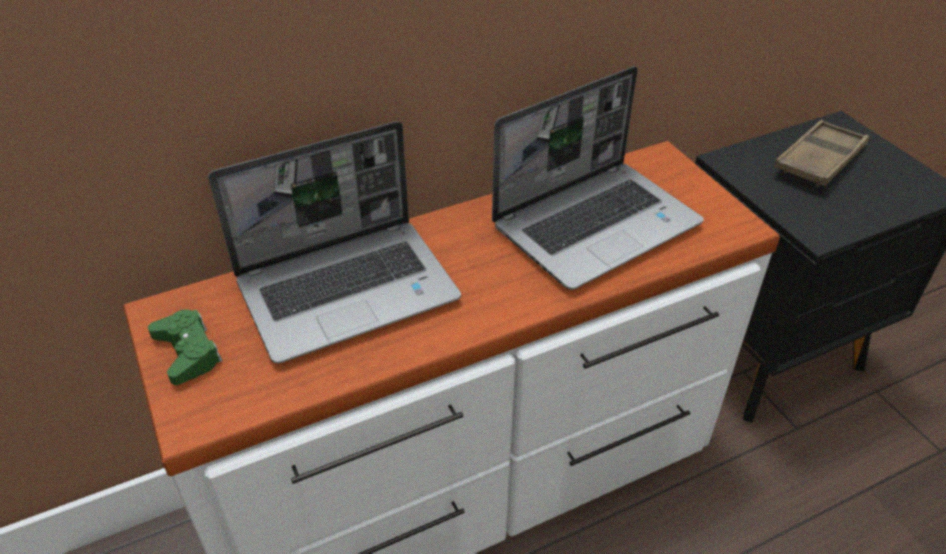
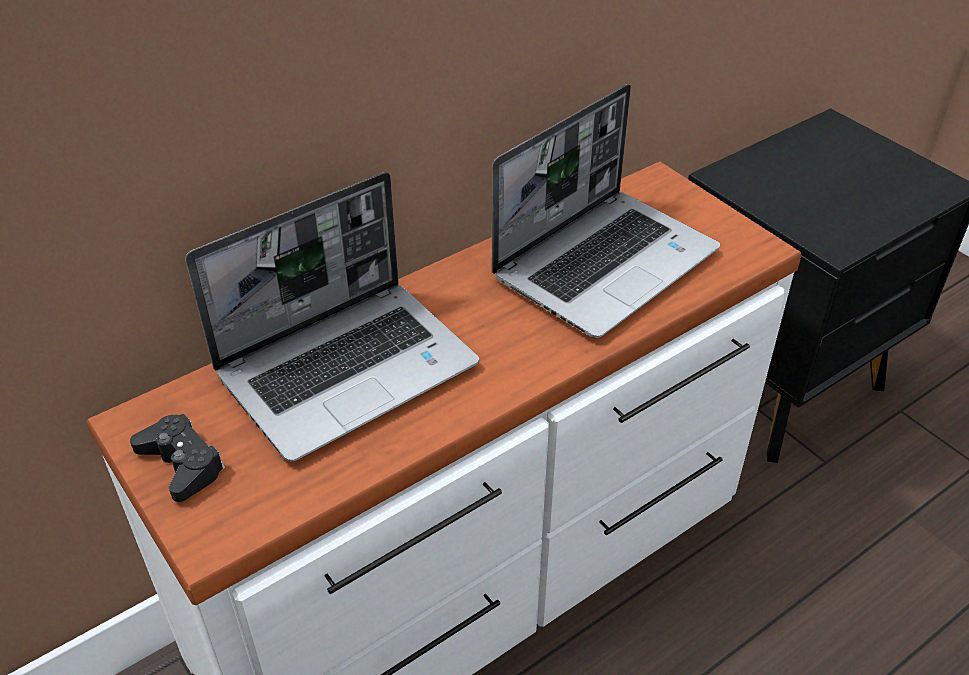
camera: 10 degrees left, 0 degrees up
(188, 352) = (182, 463): green game controller -> black game controller
(819, 160) = (819, 165): brown tray -> none

